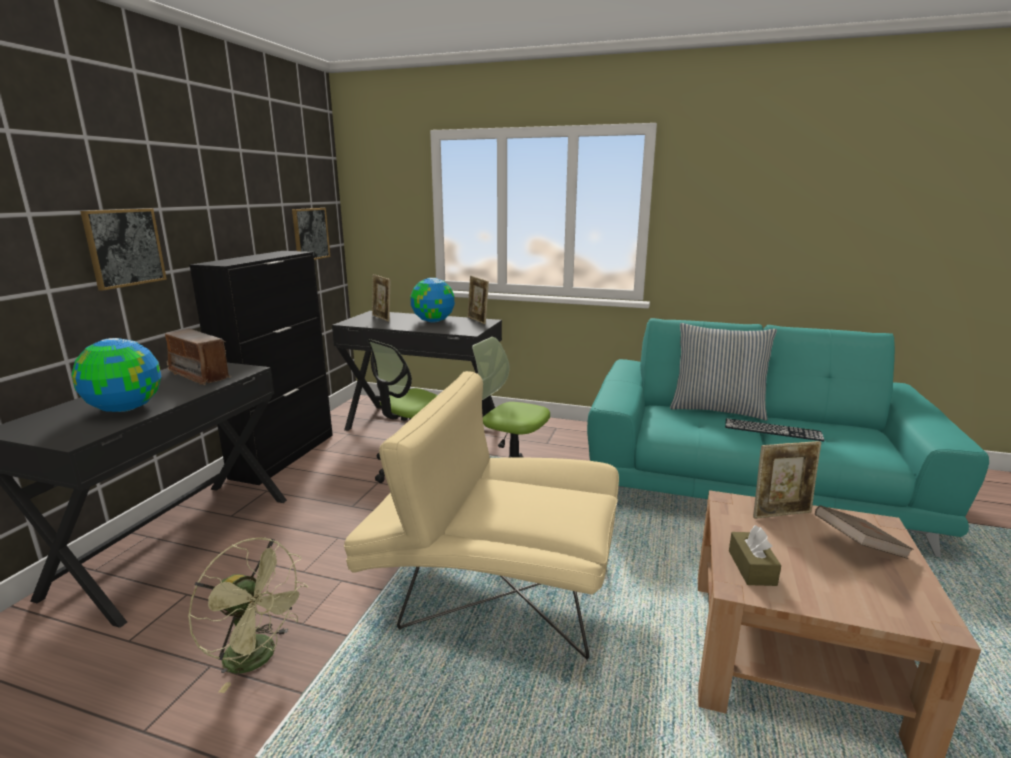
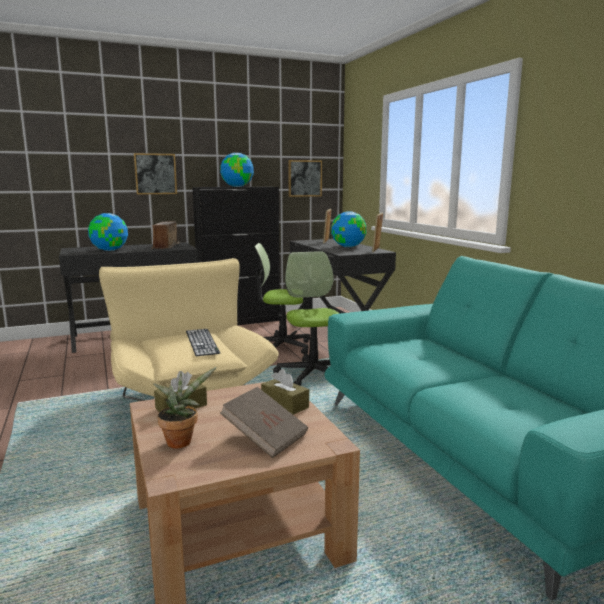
camera: 50 degrees right, 5 degrees down
(257, 256) = (237, 186): none -> globe
(259, 658) = (75, 380): green fan -> none
(717, 409) = (468, 355): pillow -> none
(772, 430) = (467, 379): keyboard -> keyboard (202, 342)
(781, 513) = (285, 404): picture frame -> brown tissue box
(849, 593) = (181, 440): none -> potted plant

